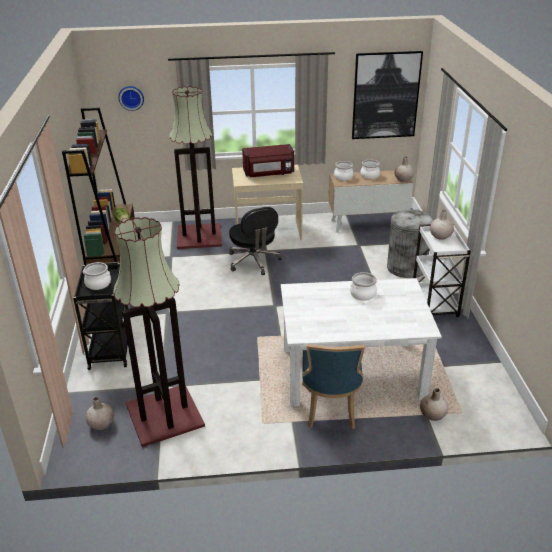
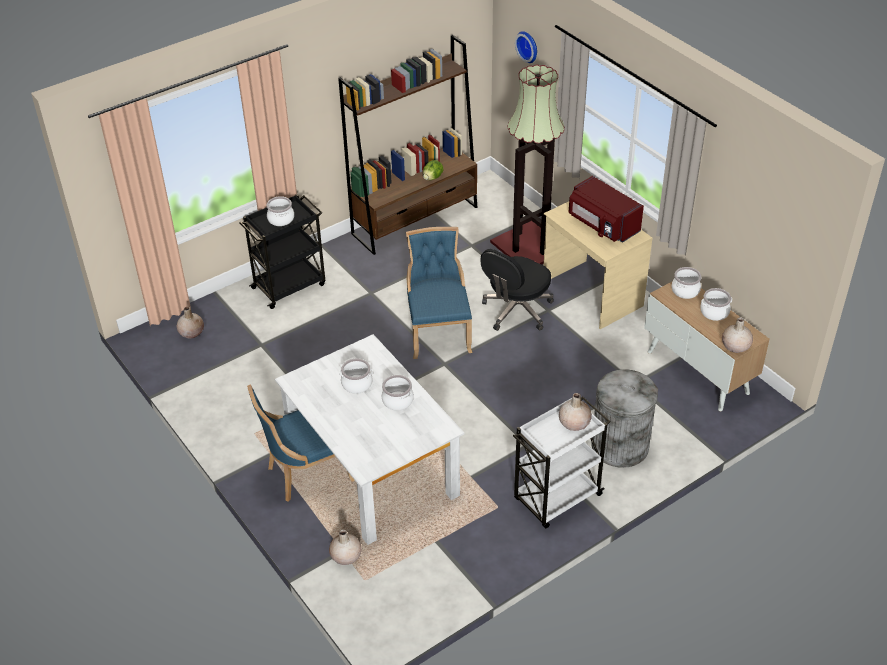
camera: 60 degrees right, 10 degrees up
(163, 414) = (225, 364): floor lamp -> none
(241, 297) = (438, 332): none -> blue chair
(329, 306) = (357, 384): none -> cooking pot
(385, 95) = (778, 222): picture -> none

